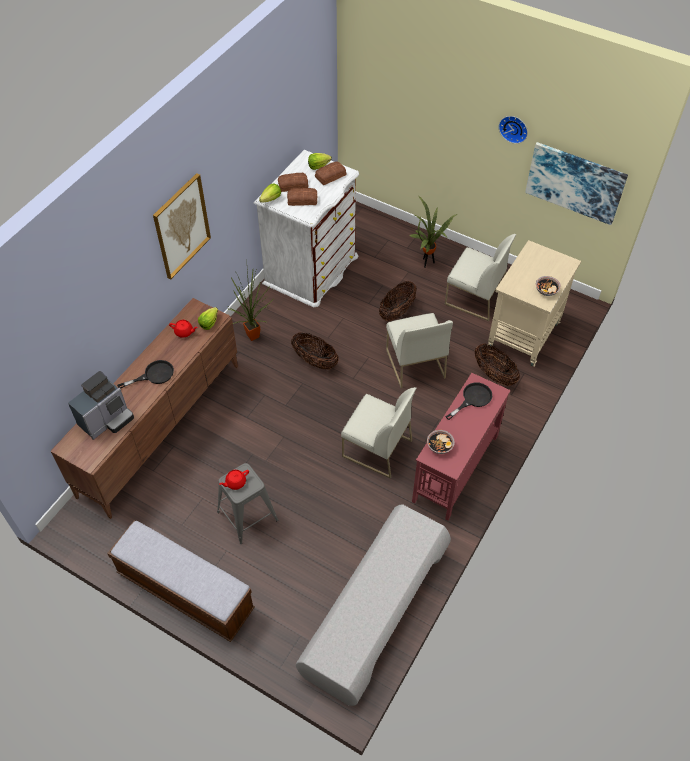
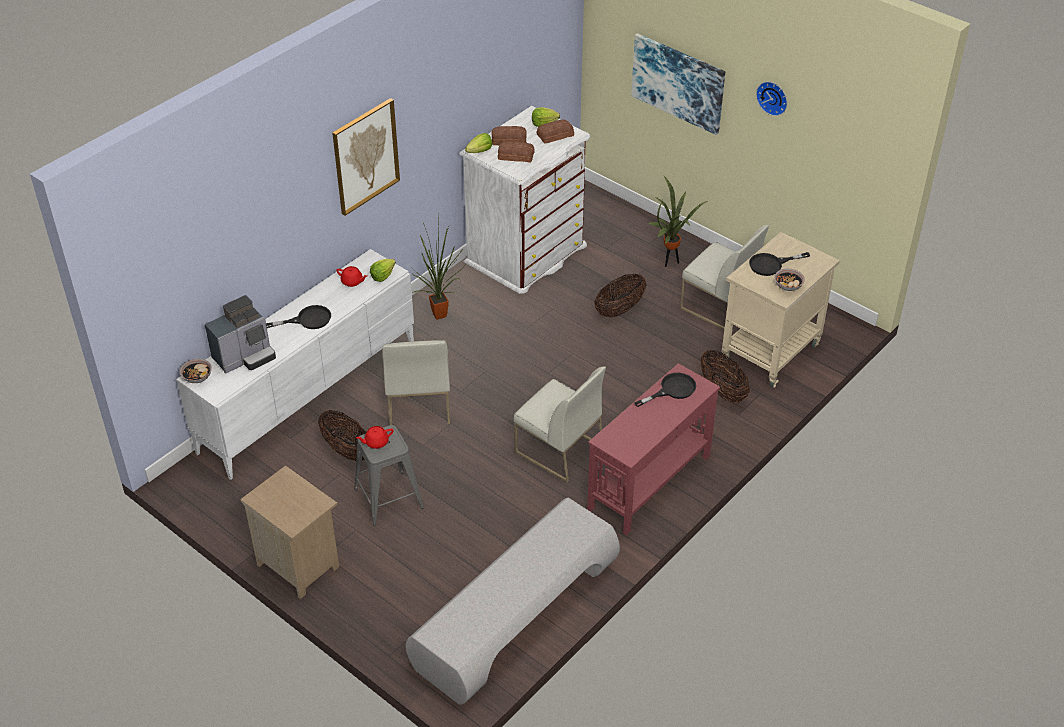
camera: 10 degrees right, 10 degrees down
(161, 428) = (309, 396): brown cabinet -> white cabinet
(185, 591) = (299, 564): bench -> beige nightstand
(315, 361) = (507, 349): basket -> basket (346, 450)
(414, 363) = (627, 366): white chair -> white chair (418, 402)
(439, 446) = (620, 432): bowl -> bowl (197, 377)
(528, 272) = (771, 264): none -> black frying pan
(575, 182) = (841, 167): picture -> picture (678, 83)

